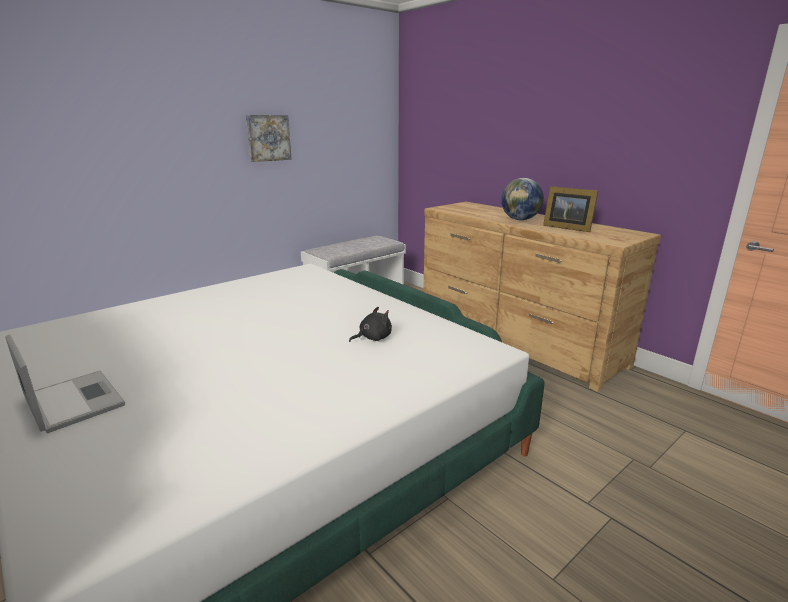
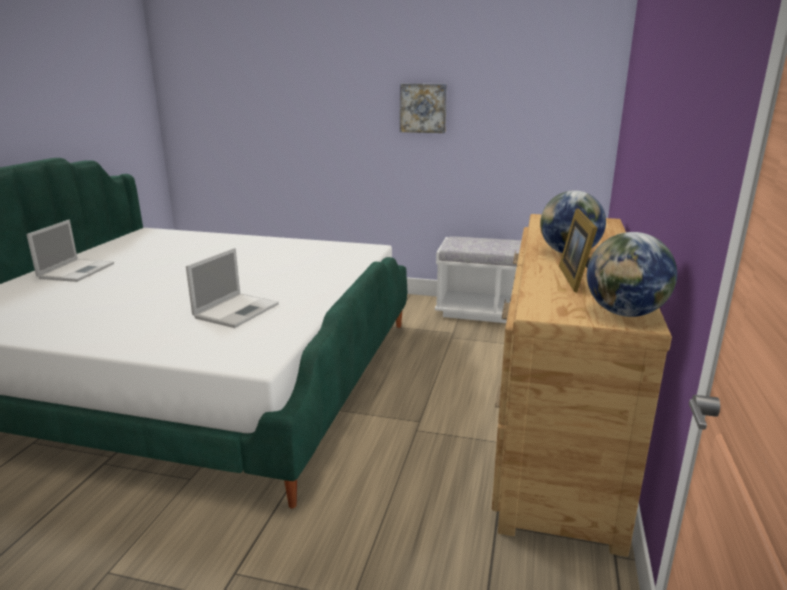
camera: 55 degrees right, 0 degrees up
(373, 338) = (237, 310): black plush toy -> laptop
(628, 233) = (625, 313): none -> globe

